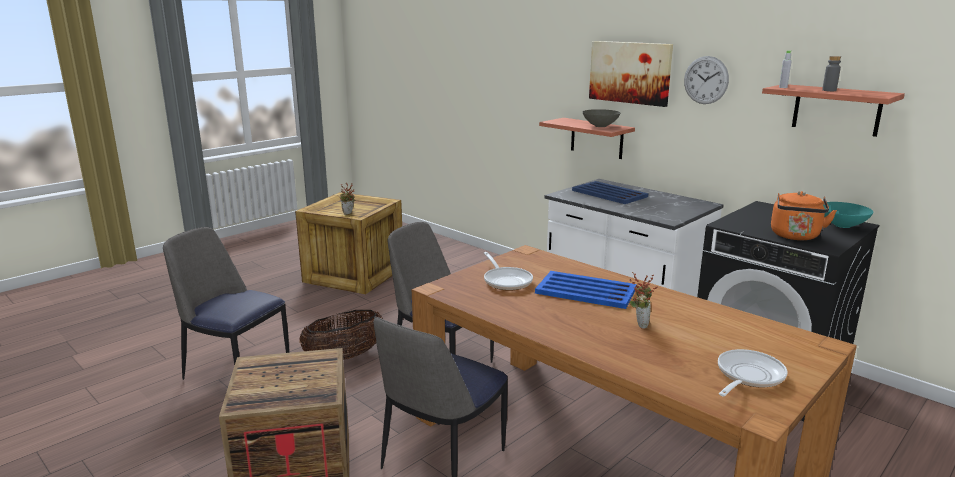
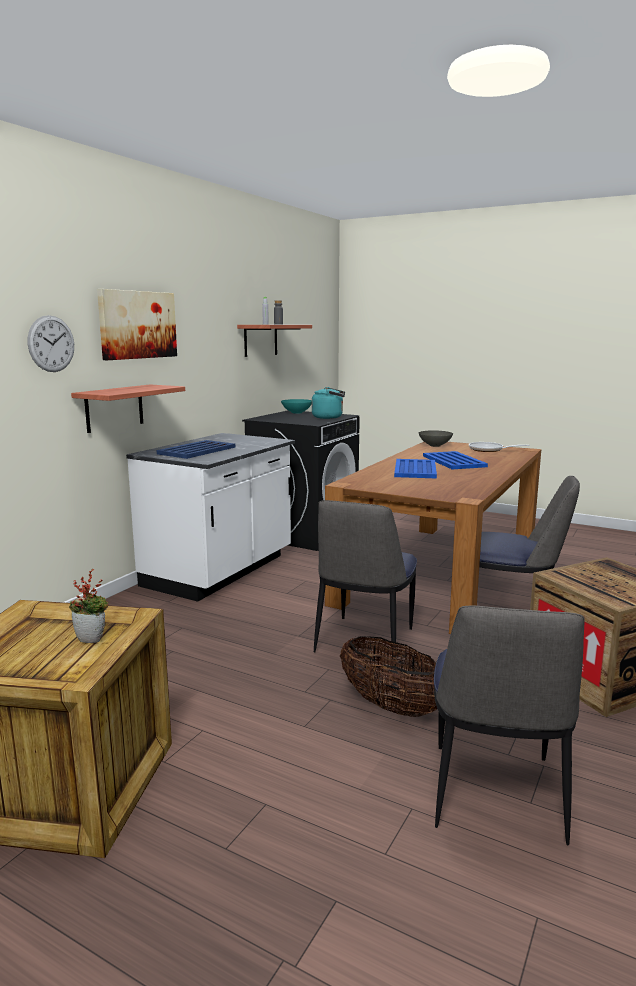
camera: 105 degrees left, 5 degrees down
(506, 281) = (421, 485): frying pan -> none
(601, 126) = (145, 387): grey bowl -> grey bowl (435, 445)
(639, 324) = (453, 461): potted plant -> blue tray
(706, 80) = (196, 326): wall clock -> wall clock (51, 344)
(795, 236) = (329, 417): orange kettle -> turquoise kettle

